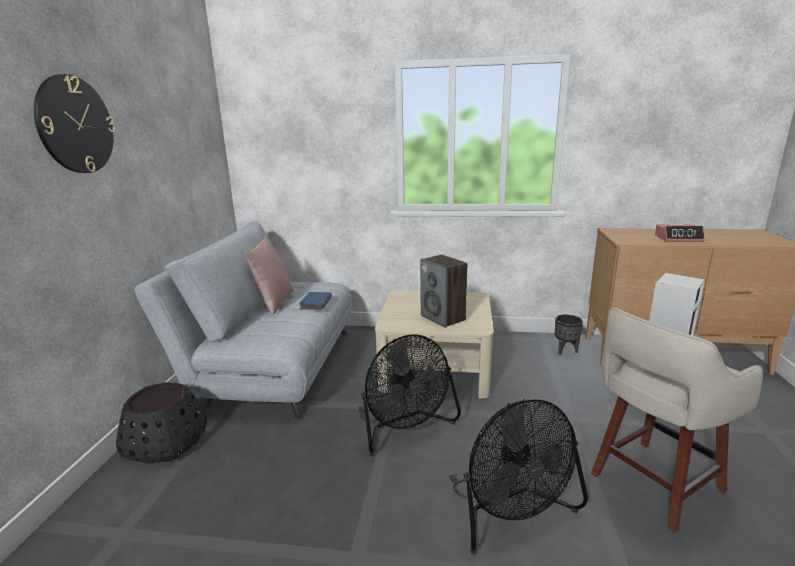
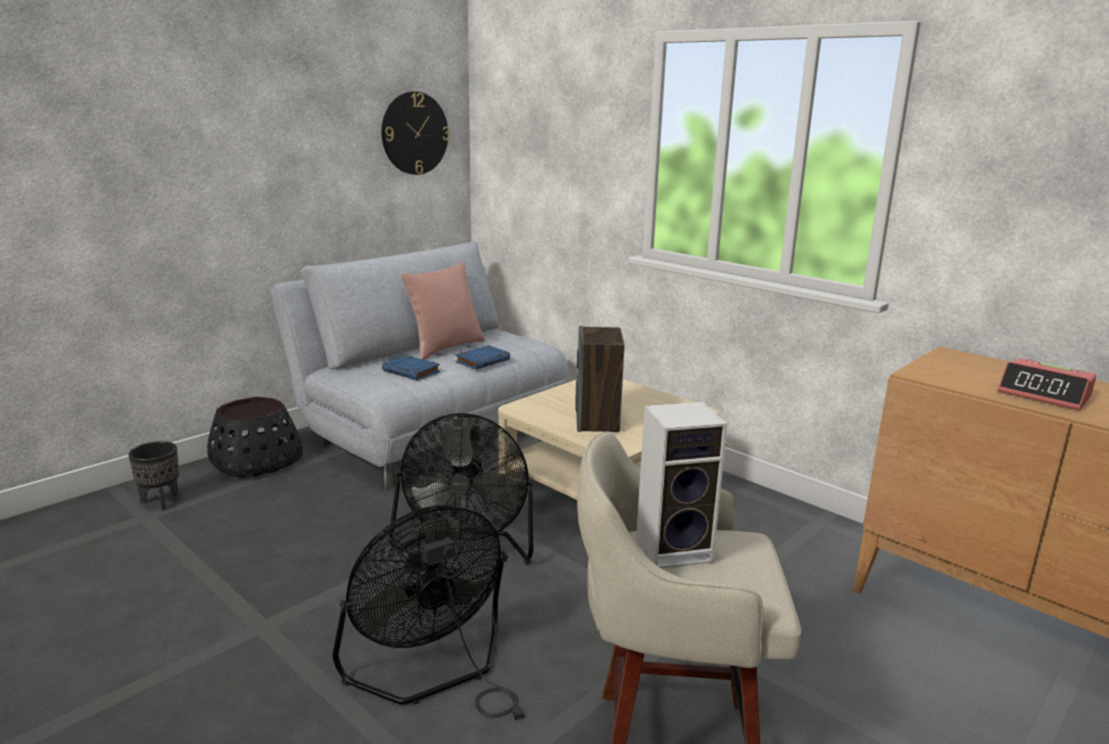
camera: 35 degrees right, 0 degrees up
(75, 125) = (226, 106): wall clock -> wall clock (414, 133)
(281, 324) = (412, 372): none -> blue book
(507, 513) = (443, 672): black fan -> black fan turned 135 degrees clockwise
(565, 351) = (829, 549): black planter -> black planter (160, 502)

